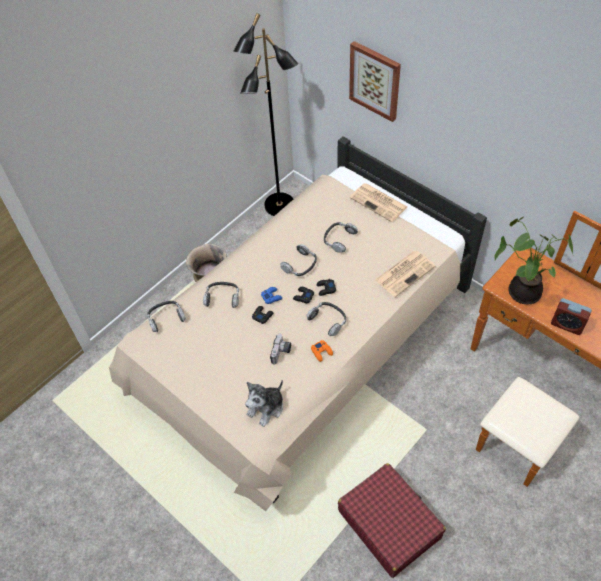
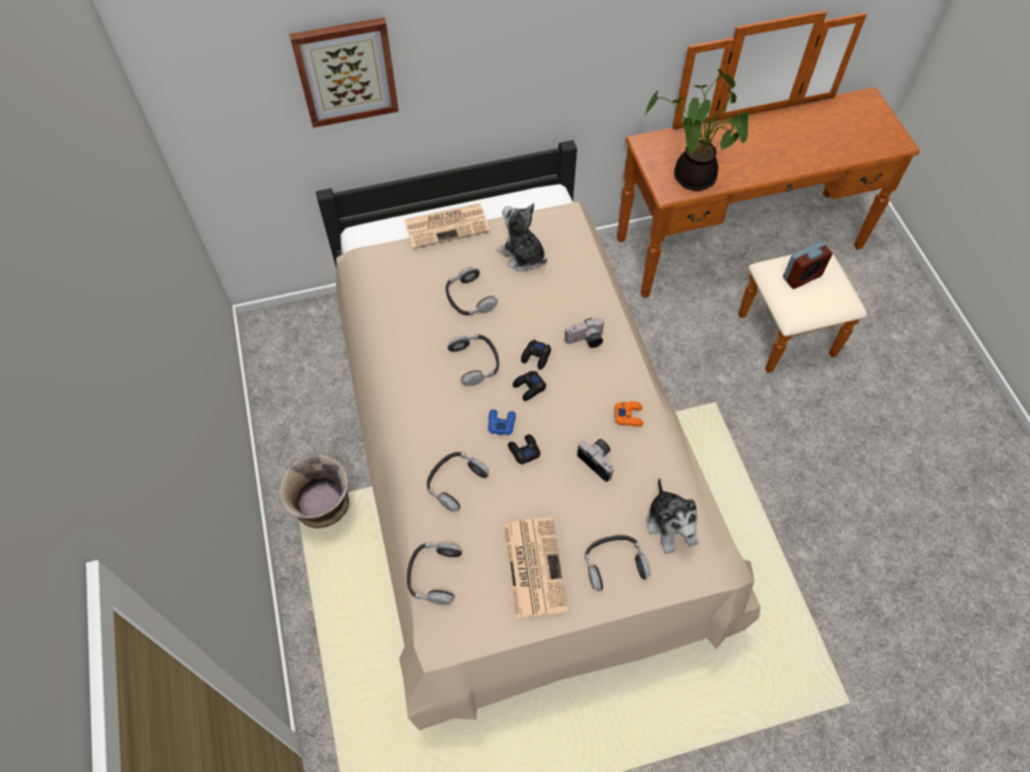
camera: 60 degrees left, 5 degrees up
(279, 206) = (272, 358): black floor lamp -> none
(328, 320) = (586, 382): headphones -> headphones (614, 564)
(355, 305) = (586, 341): none -> camera
(388, 245) = (522, 256): none -> plush toy
(389, 523) = (806, 511): red suitcase -> none
(405, 273) = (576, 264): newspaper -> newspaper (533, 566)
(567, 325) = (761, 170): alarm clock -> alarm clock (802, 277)

